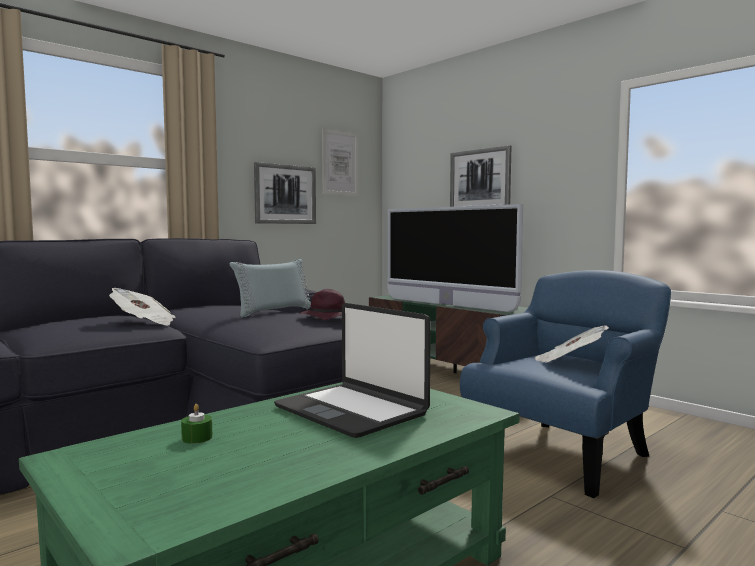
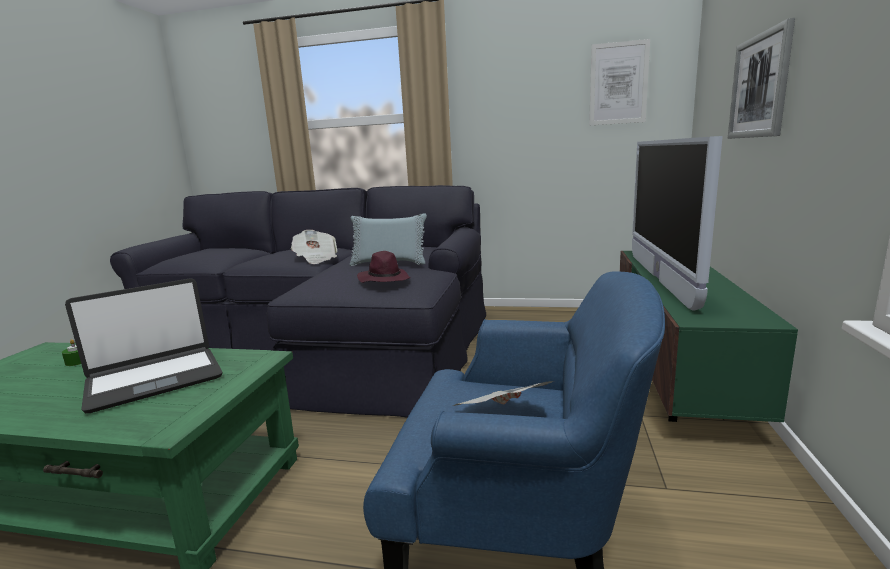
camera: 55 degrees right, 10 degrees up
(285, 194) = (537, 131): picture -> none
(351, 411) = (154, 379): laptop -> laptop turned 135 degrees counterclockwise

